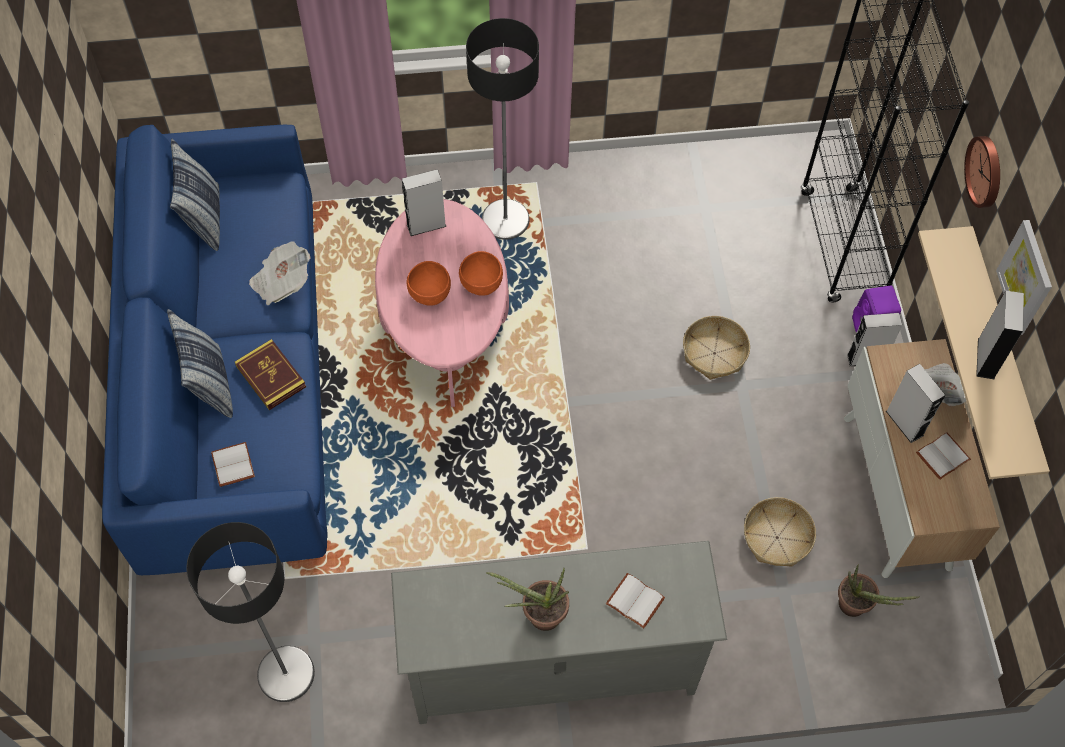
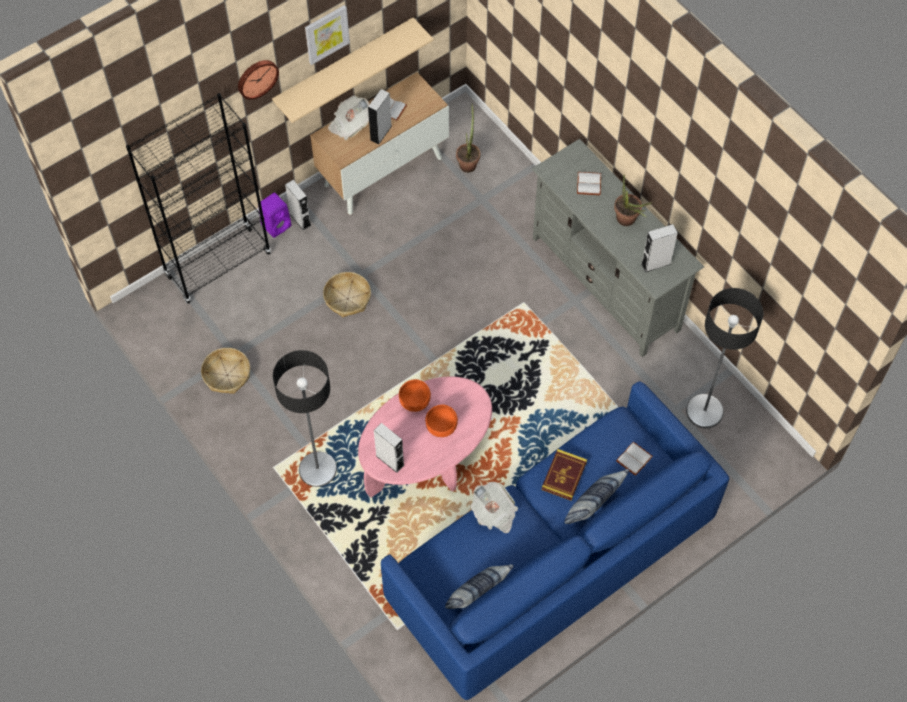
camera: 120 degrees left, 0 degrees up
(776, 537) = (452, 215): basket -> basket (227, 375)
(986, 358) = (361, 63): grey speaker -> grey speaker (655, 263)

